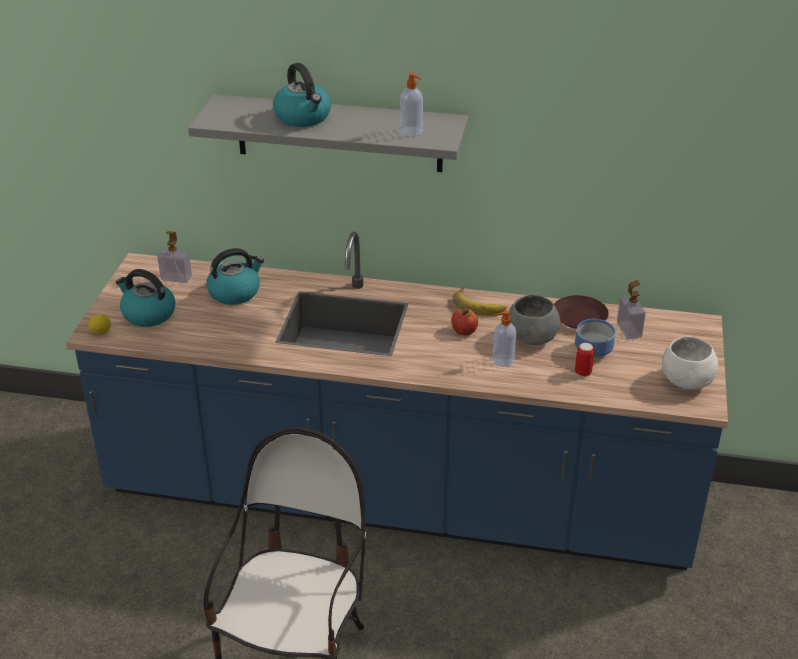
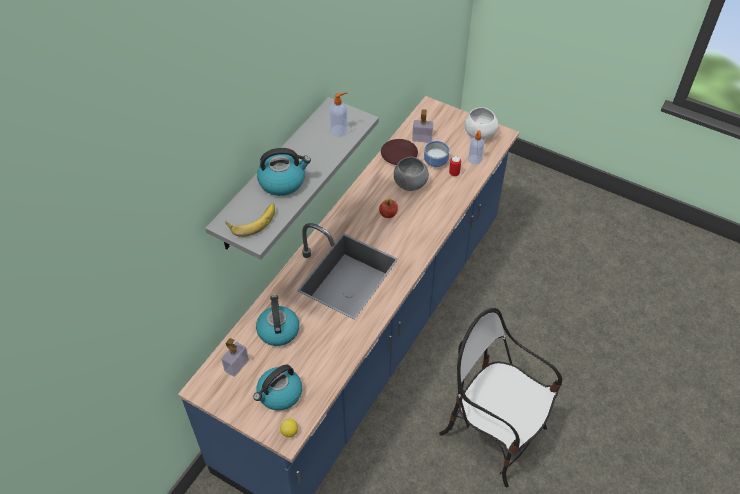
camera: 70 degrees left, 15 degrees up
(479, 304) = (362, 197): banana -> banana (252, 220)
(502, 360) = (427, 205): soap dispenser -> soap dispenser (475, 160)

